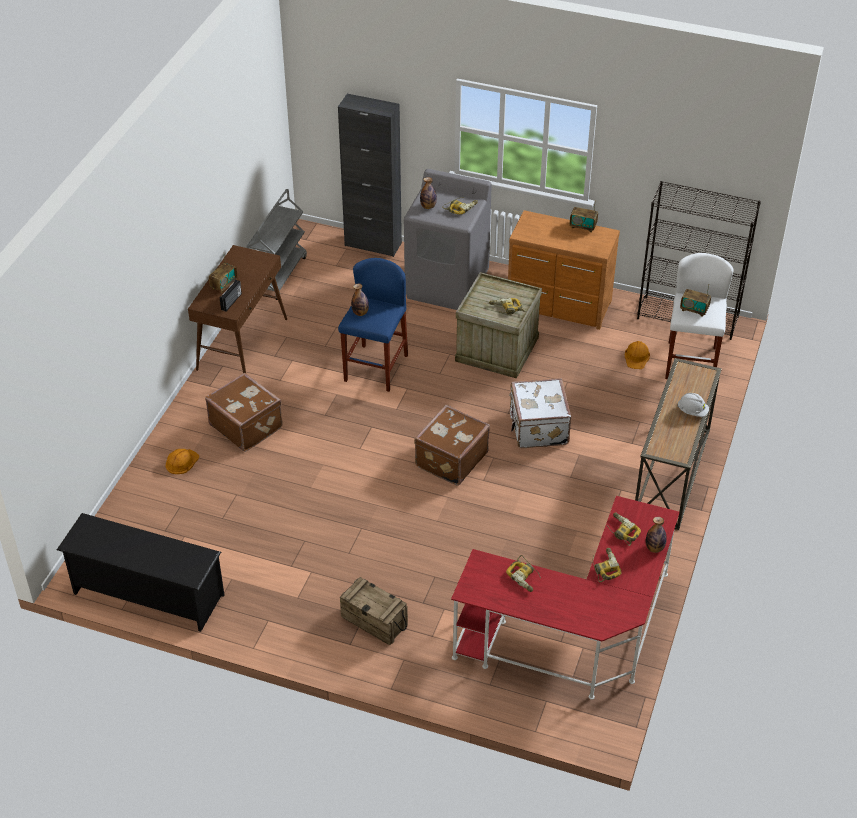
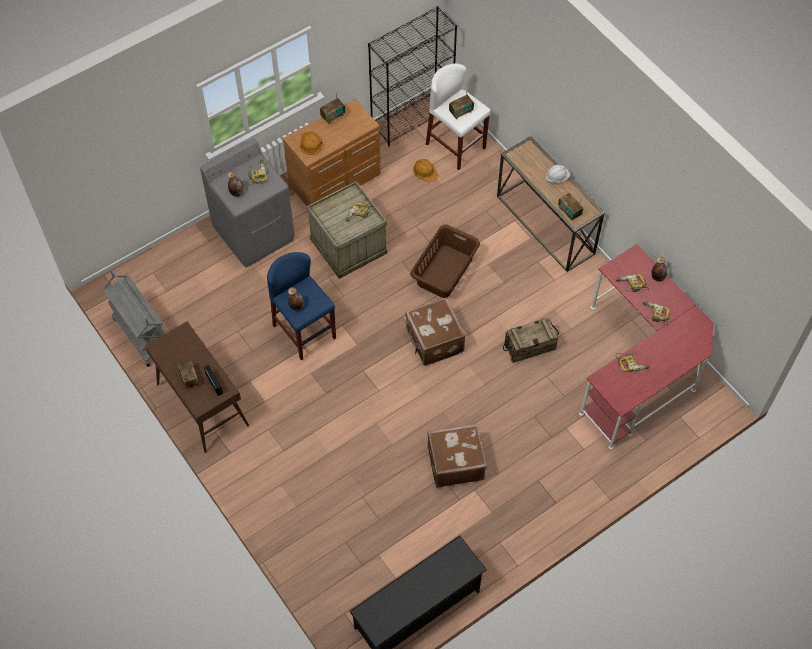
camera: 55 degrees left, 15 degrees up
(181, 462) = (299, 516): orange hard hat -> orange hard hat (310, 143)
(246, 425) = (295, 451): brown suitcase -> brown suitcase (455, 462)
(373, 244) = (164, 252): black cabinet -> none
(374, 621) = (547, 476): crate -> crate (530, 346)
(537, 428) = (445, 271): white suitcase -> brown laundry basket
(660, 440) = (569, 212): none -> radio

